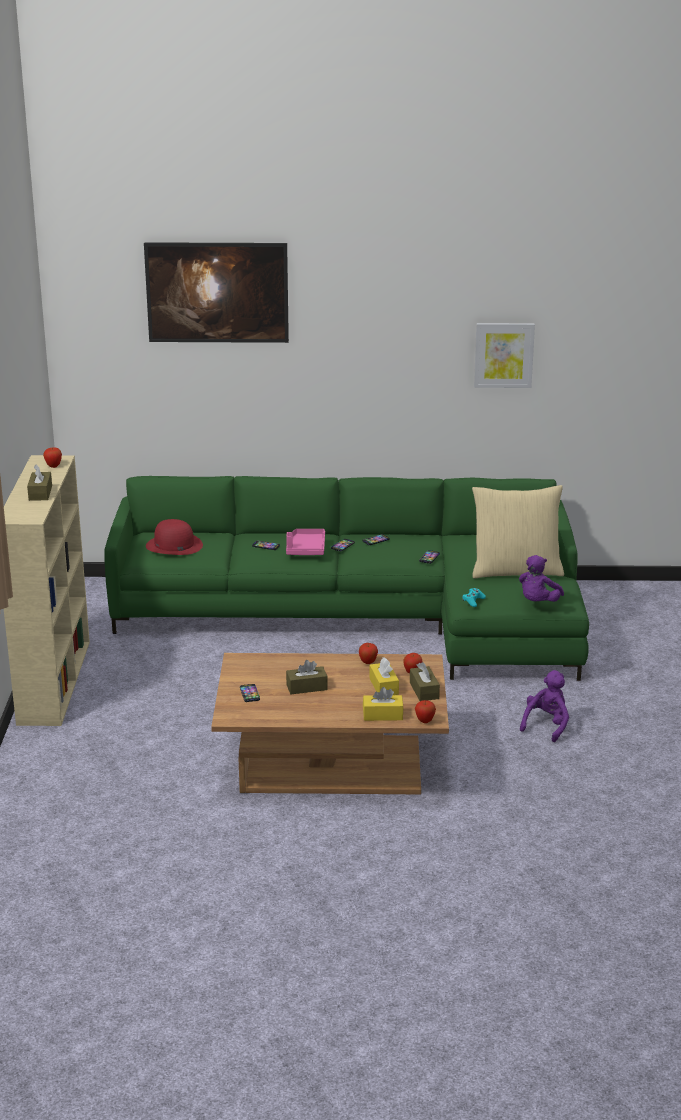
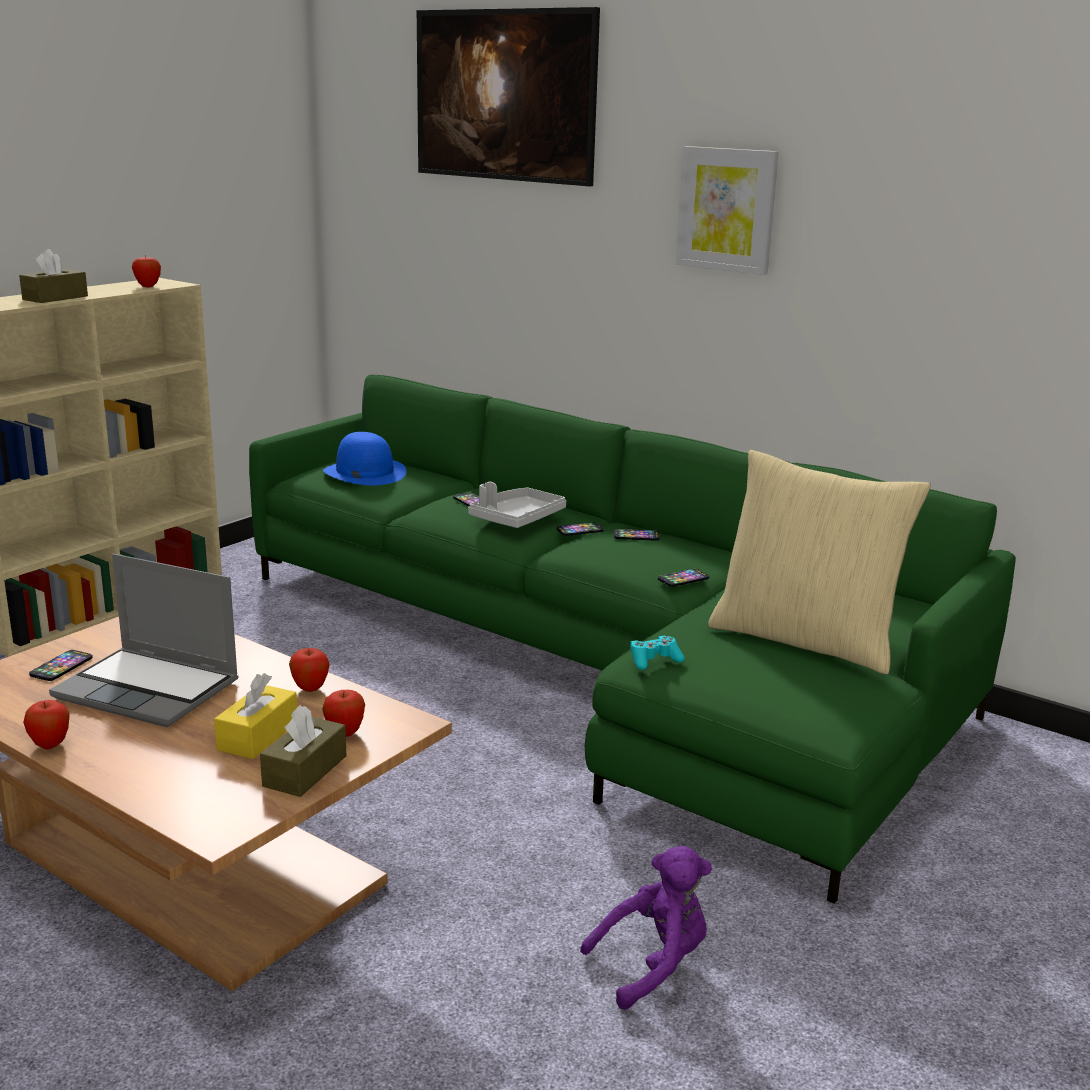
camera: 35 degrees right, 5 degrees down
(174, 545) = (364, 472): red hat -> blue hat
(305, 549) = (516, 519): pink tray -> grey tray
(306, 687) = (150, 689): brown tissue box -> laptop
(382, 715) = (159, 783): yellow tissue box -> none
(424, 721) = (198, 828): apple -> apple (50, 745)
(503, 354) = (938, 240): picture -> picture (727, 209)
(538, 602) = (770, 701): purple plush toy -> none

